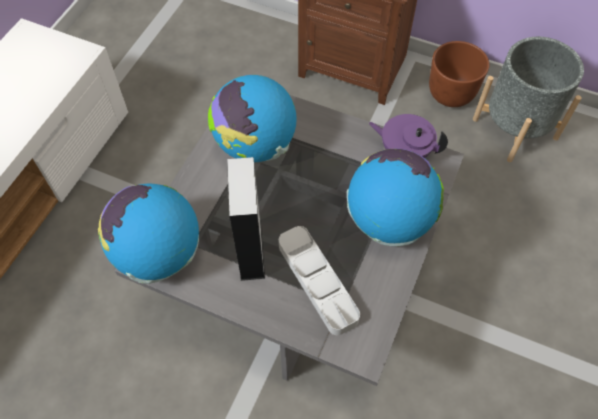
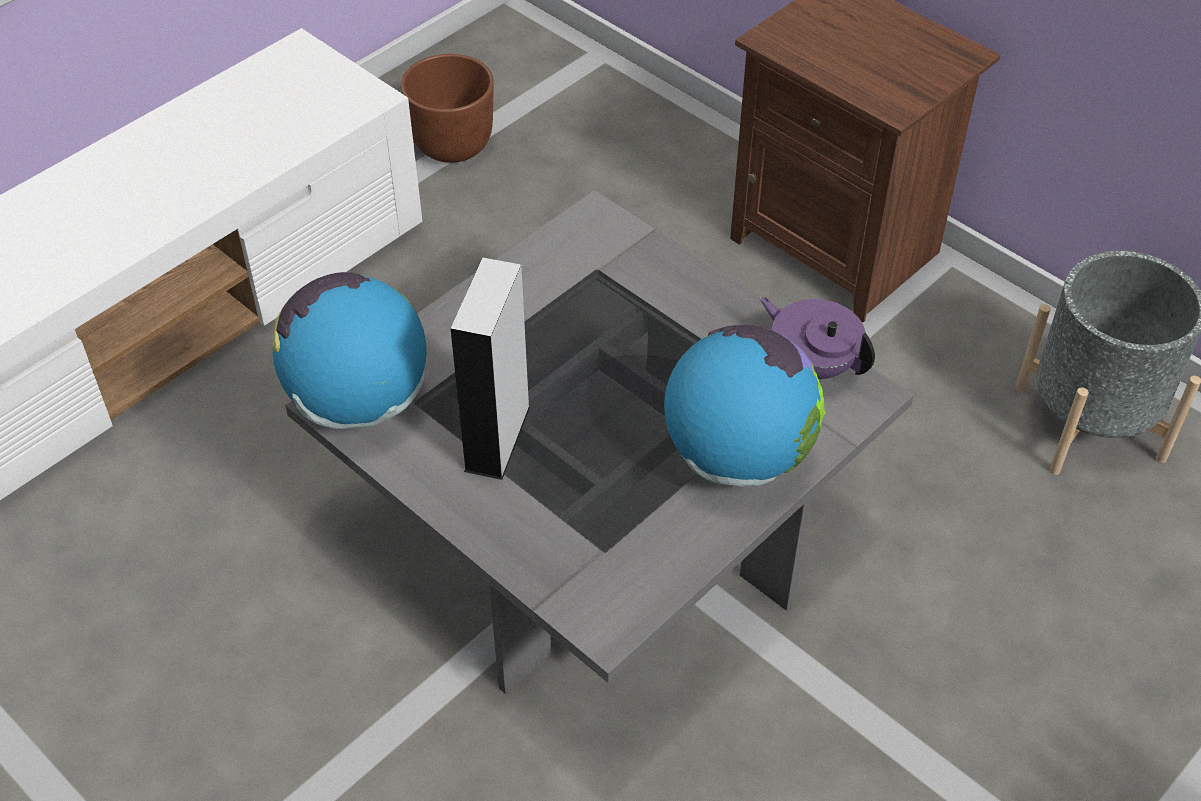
camera: 20 degrees right, 10 degrees down
(255, 145) = (573, 292): globe -> none
(317, 282) = (581, 508): grey tray -> none
(451, 94) = (993, 336): brown planter -> brown planter (454, 145)

